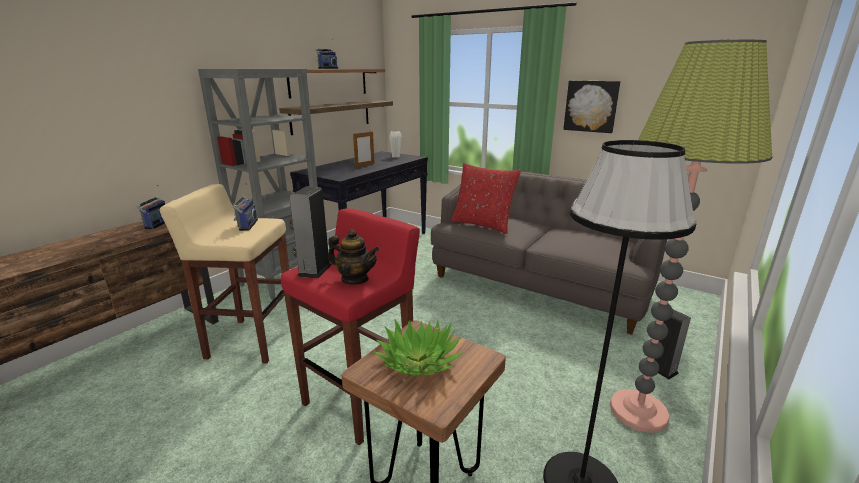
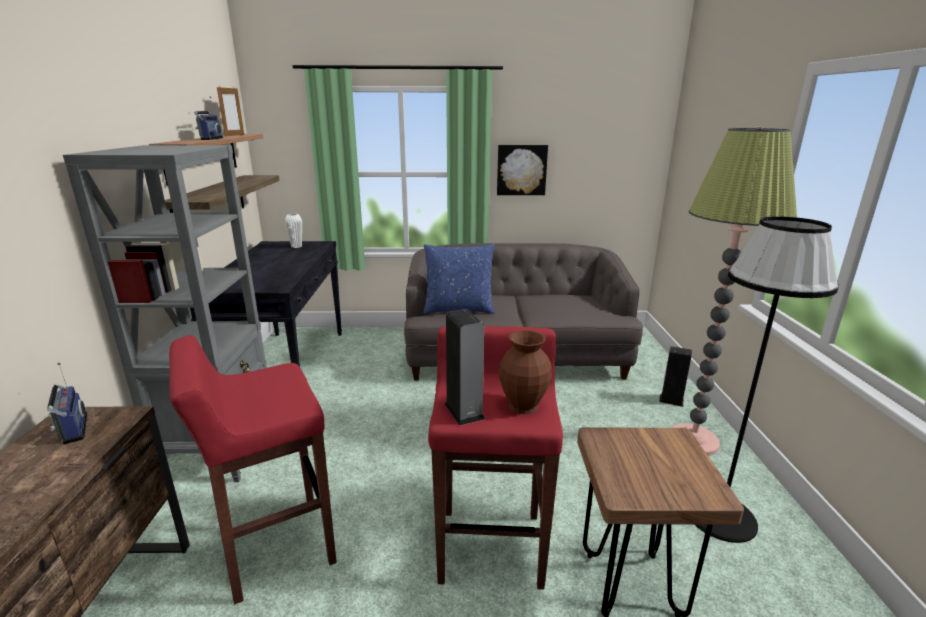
camera: 35 degrees left, 0 degrees up
(246, 225) = (264, 385): radio -> none
(251, 340) = (275, 546): beige stool -> red stool
(355, 279) = (522, 405): teapot -> brown vase
(365, 165) = (278, 265): picture frame -> picture frame (234, 135)
(419, 361) = (644, 464): potted plant -> none
(482, 224) = (458, 309): red pillow -> blue pillow

